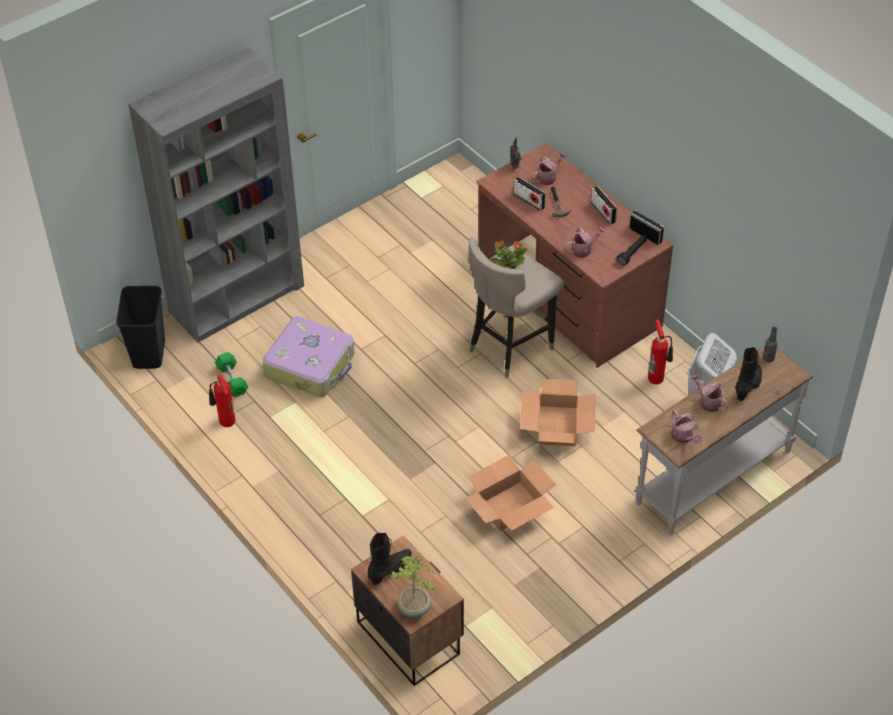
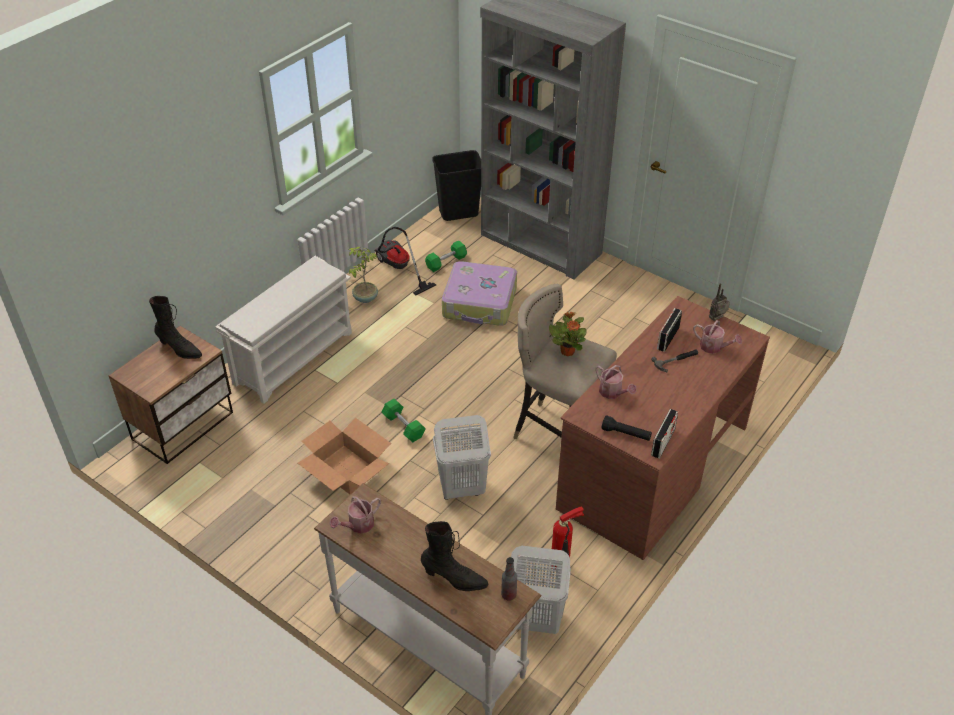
camera: 75 degrees right, 5 degrees down
(226, 422) = (398, 269): fire extinguisher -> vacuum cleaner
(336, 531) = (294, 357): none -> white shoe rack
(414, 608) = (137, 372): potted plant -> potted plant (365, 298)
(467, 455) = (403, 426): none -> green dumbbell
(557, 426) = (461, 489): cardboard box -> white laundry basket
(603, 212) = (681, 400): radio -> none
(708, 402) = (418, 541): watering can -> none

